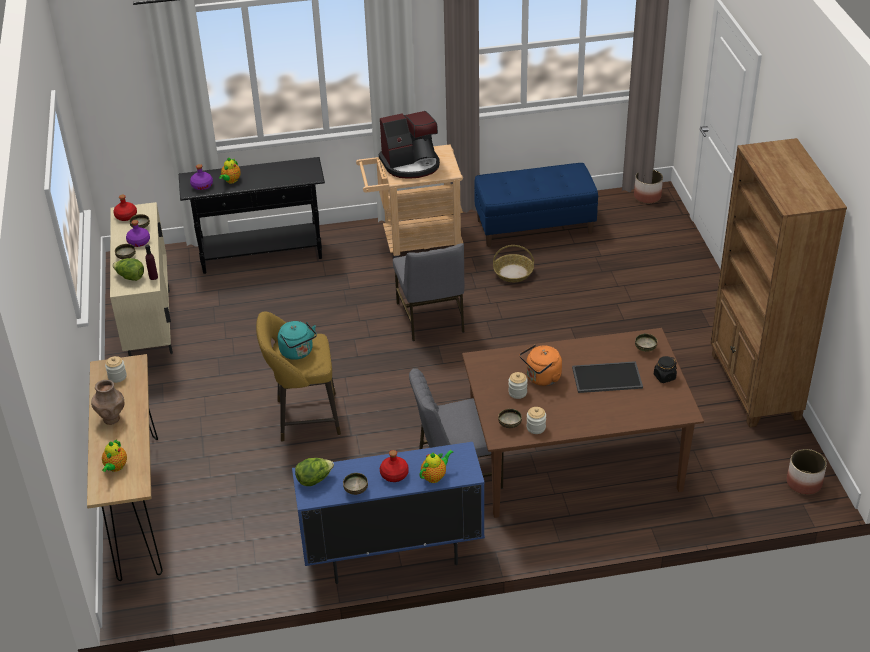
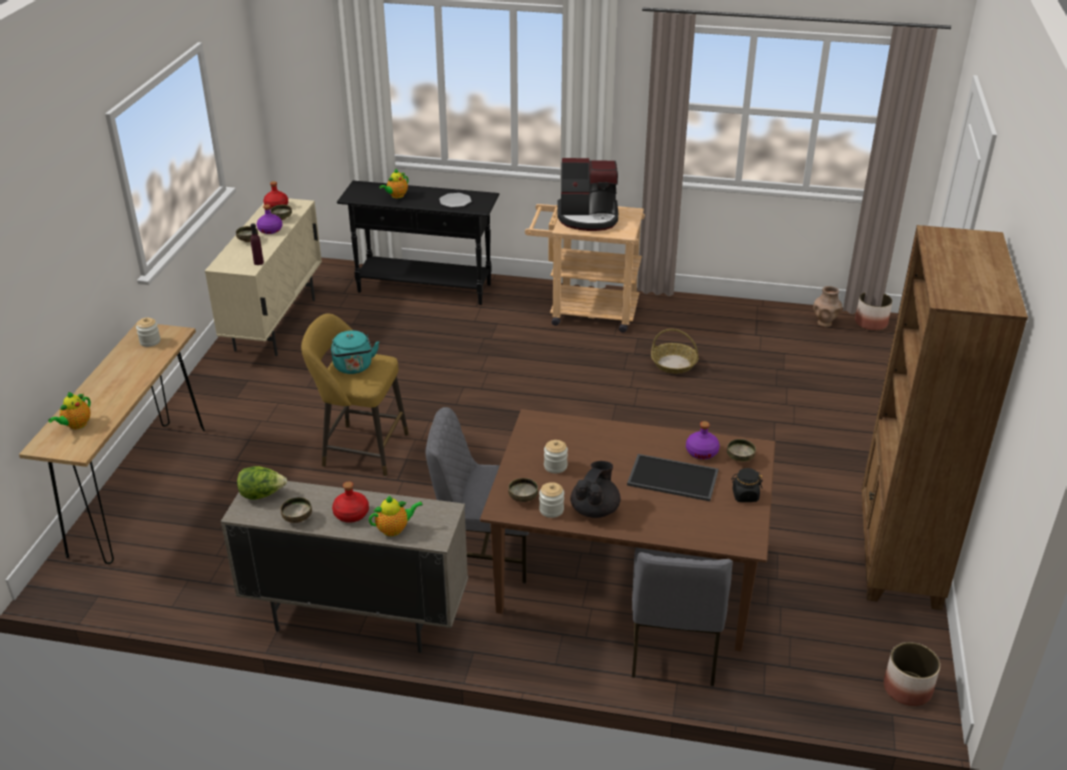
camera: 20 degrees right, 5 degrees down
(112, 418) = (112, 378): brown vase -> brown vase (824, 323)
(130, 277) = (237, 258): lettuce -> none
(202, 185) = (365, 194): purple bottle -> purple bottle (701, 452)
(287, 174) = (455, 201): none -> plate
(392, 555) = (356, 619): blue cabinet -> beige cabinet
(431, 318) = (557, 386): grey chair -> grey chair (674, 647)
(535, 226) = (725, 324): blue bench -> none
(541, 378) = (593, 458): orange kettle -> none
(566, 418) = (595, 509): none -> black teapot

